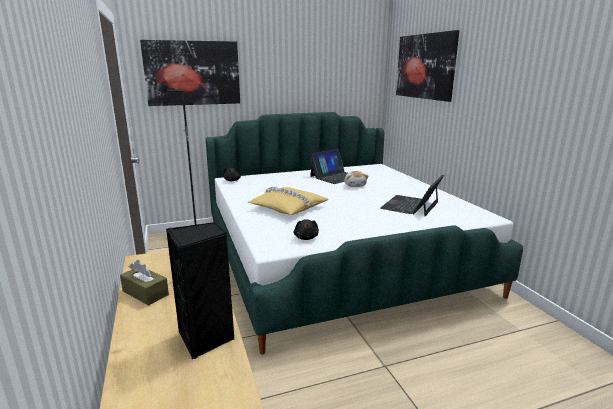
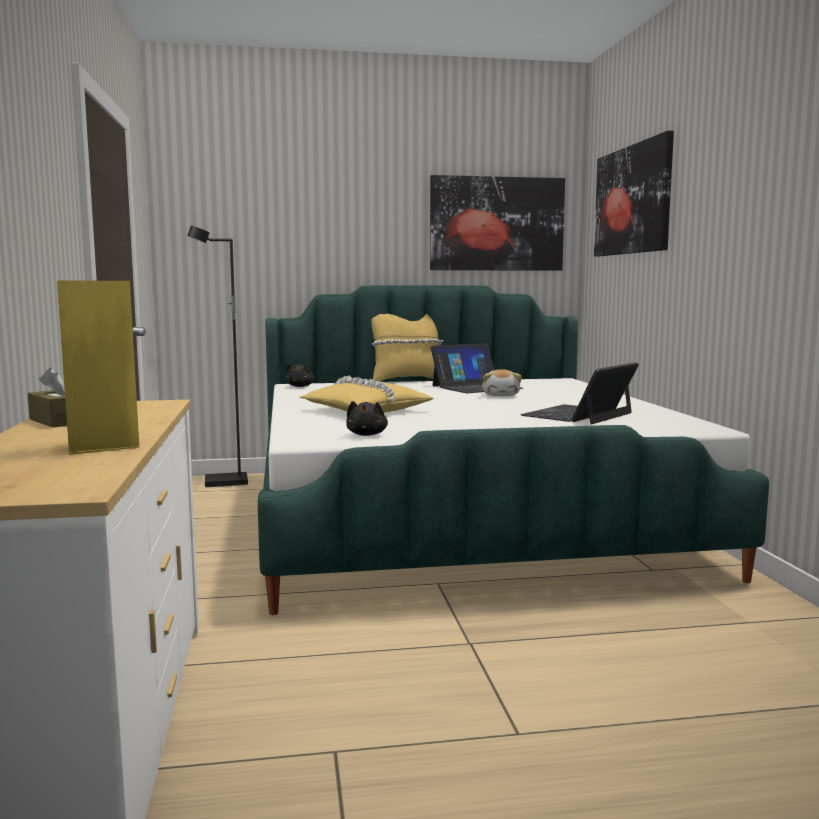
camera: 10 degrees right, 10 degrees down
(192, 73) = (252, 217): picture -> picture (496, 224)
(207, 338) = (104, 445): black speaker -> yellow speaker
(291, 171) = (406, 380): none -> yellow pillow

